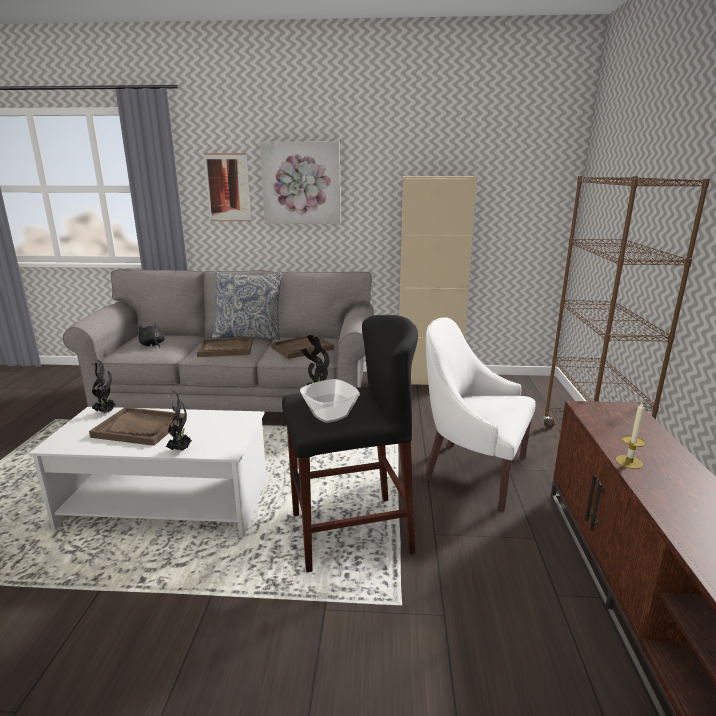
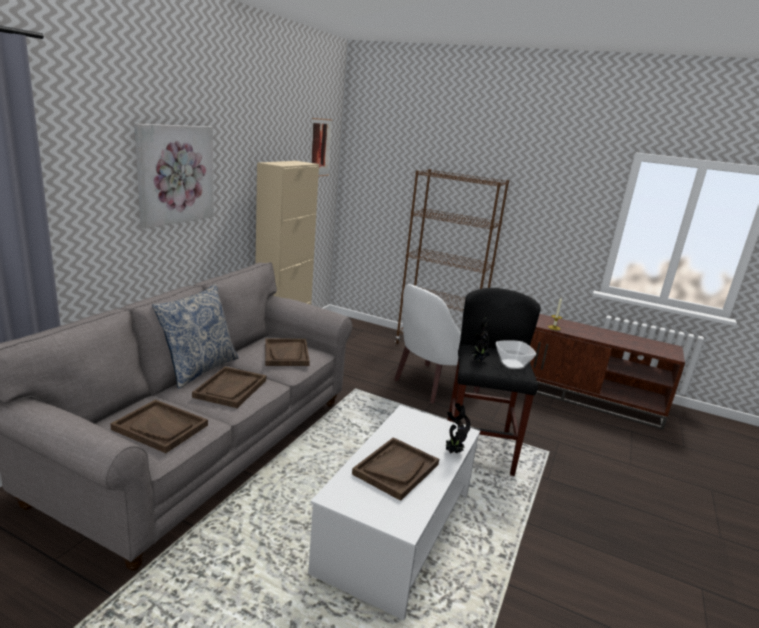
camera: 70 degrees left, 0 degrees up
(107, 412) = (341, 486): potted plant -> none
(152, 345) = (160, 427): black plush toy -> brown tray
(228, 187) = (94, 186): picture -> picture (320, 147)

